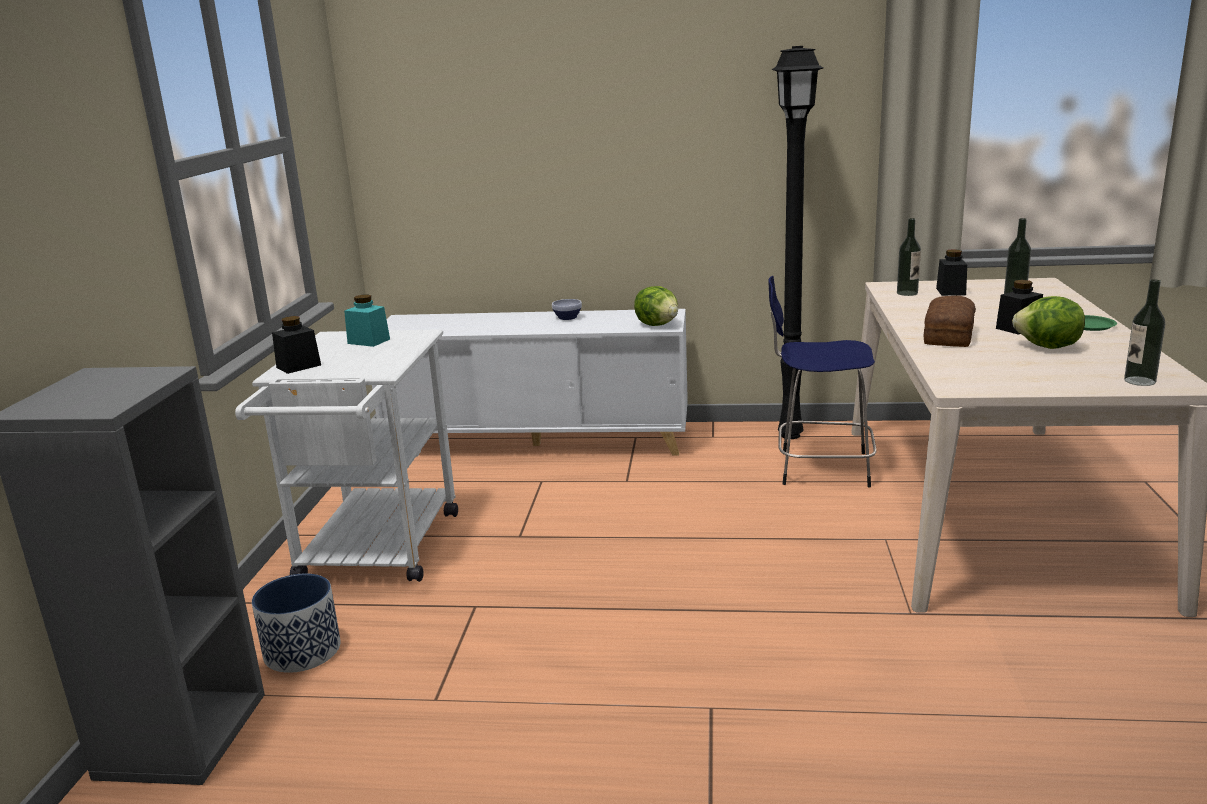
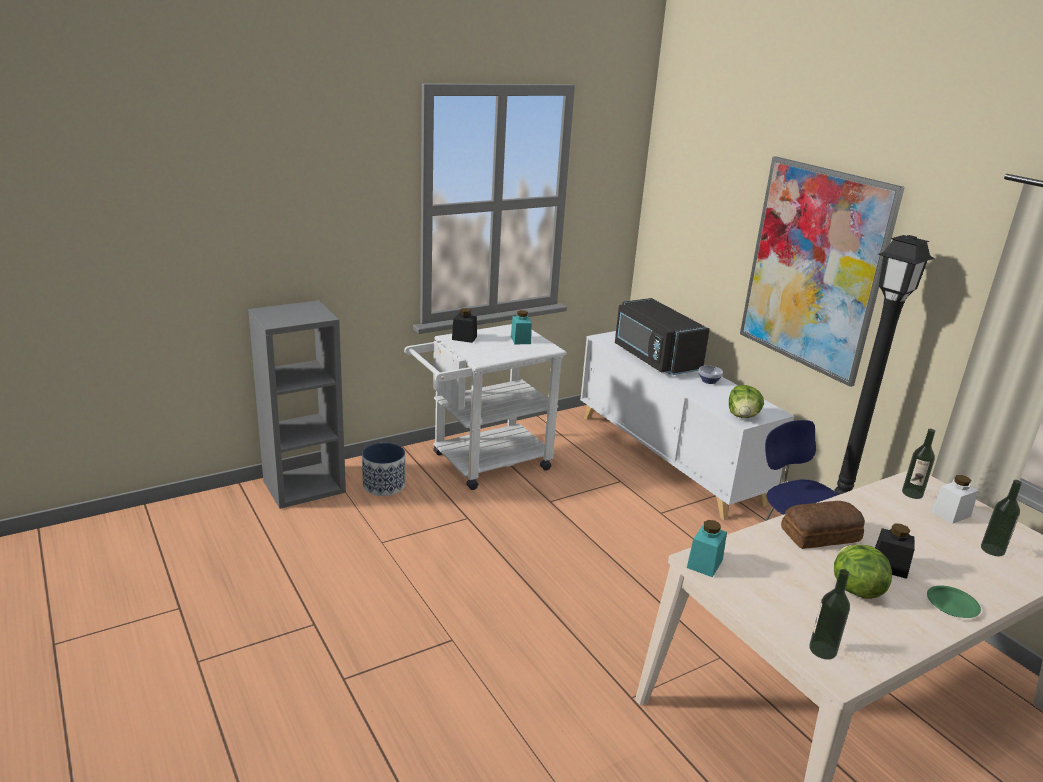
camera: 50 degrees right, 5 degrees up
(479, 324) = (654, 358): none -> black microwave
(655, 134) = (814, 268): none -> picture
(950, 291) = (951, 514): black jar -> white jar
(965, 386) = (704, 563): none -> turquoise jar

